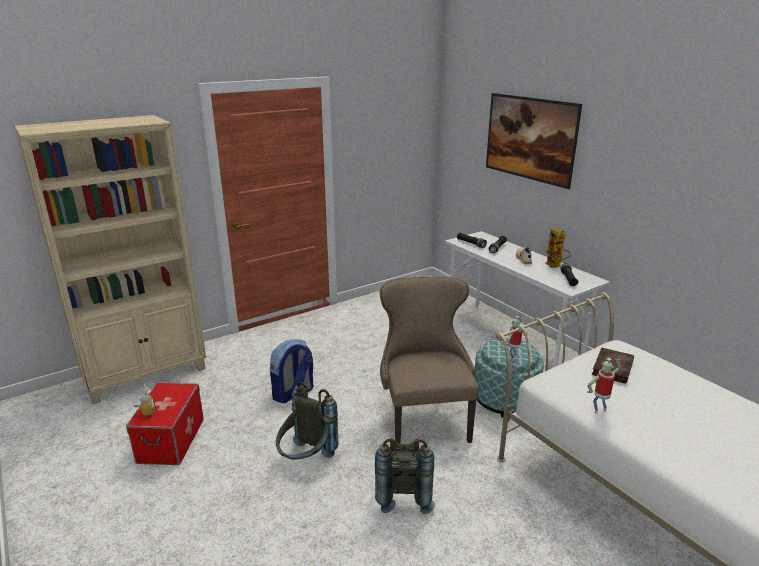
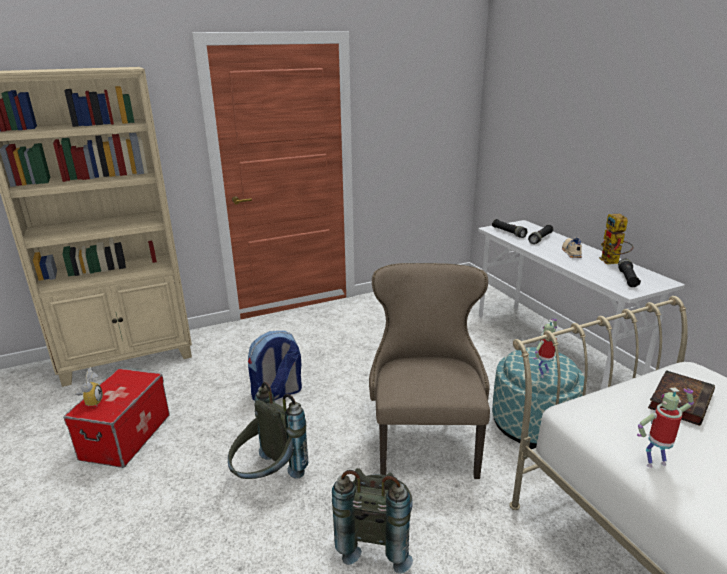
camera: 10 degrees right, 0 degrees up
(527, 158) = (584, 127): picture -> none

